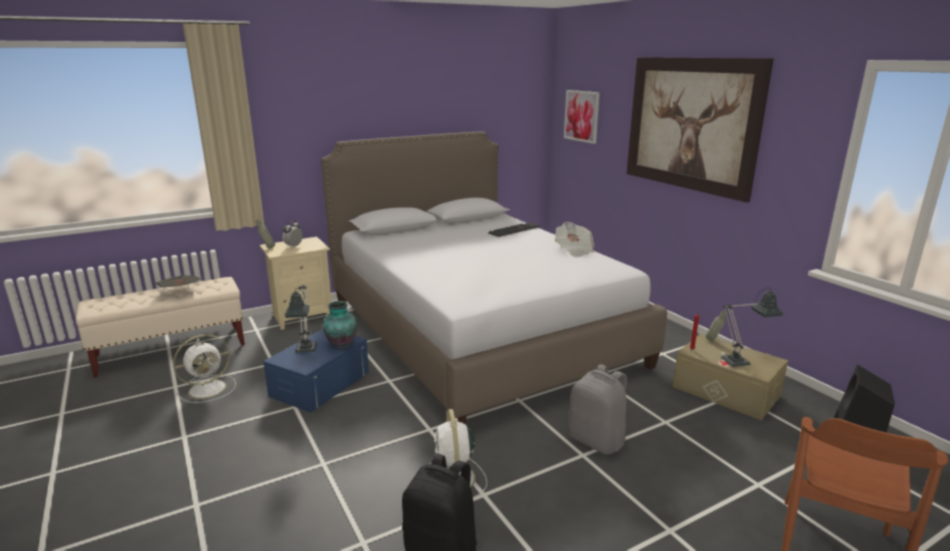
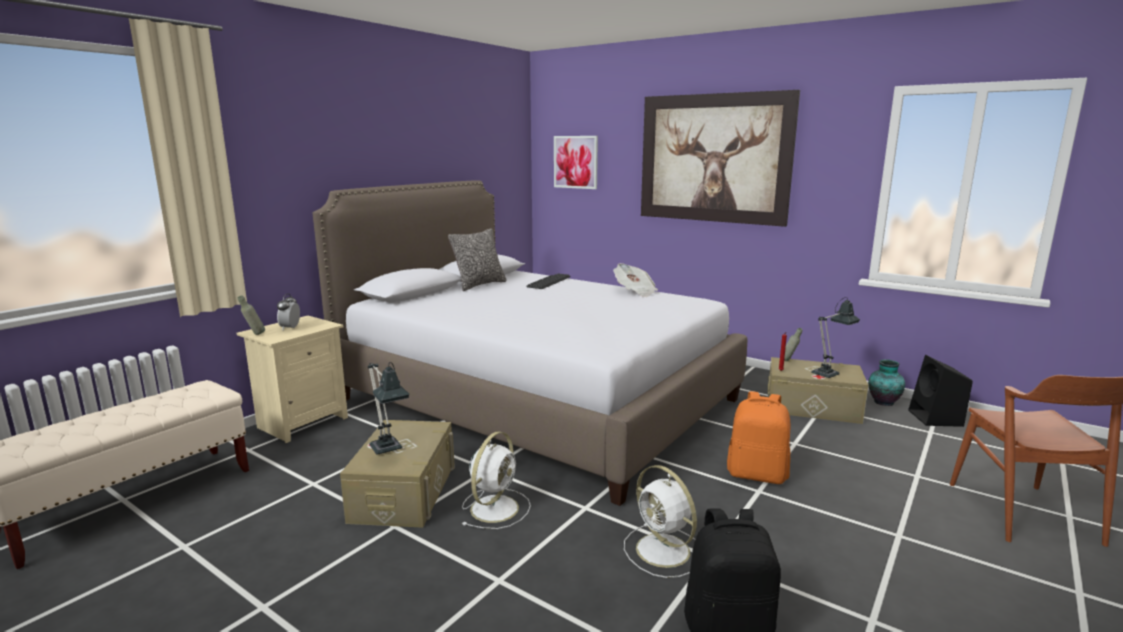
camera: 25 degrees left, 5 degrees down
(180, 292) = (149, 409): newspaper -> none
(209, 388) = (244, 535): white fan -> white fan (495, 507)
(320, 384) = (403, 492): blue storage box -> beige storage box
(340, 344) = (426, 433): vase -> vase (883, 402)
(454, 226) = (479, 285): none -> pillow
(597, 440) = (757, 474): grey backpack -> orange backpack

